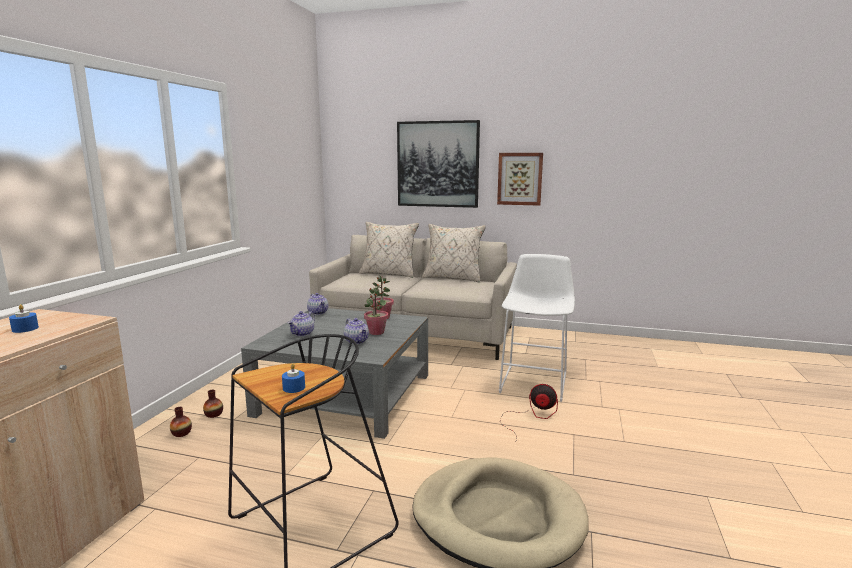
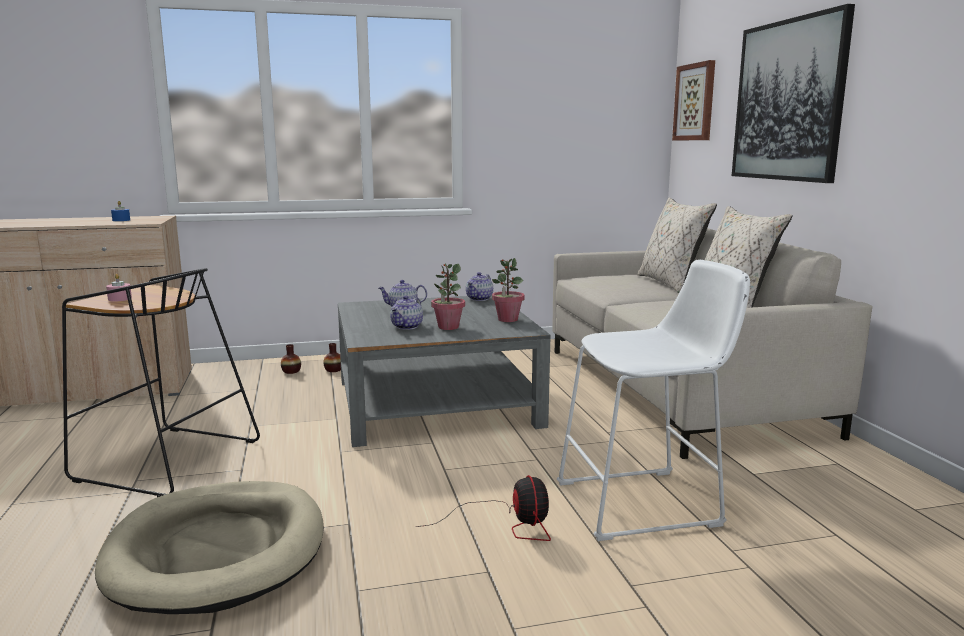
camera: 60 degrees right, 0 degrees up
(294, 388) = (120, 299): blue candle -> pink candle
(520, 179) = (907, 122): picture -> picture (695, 102)

